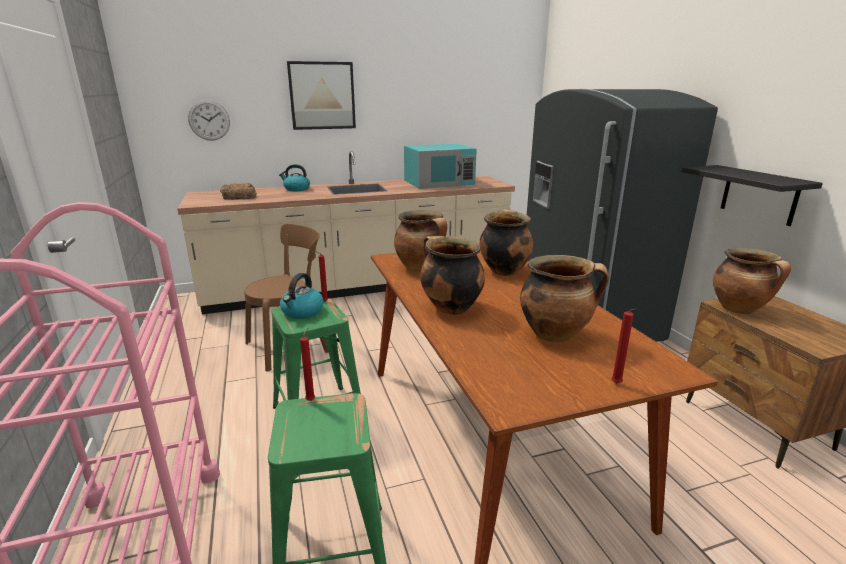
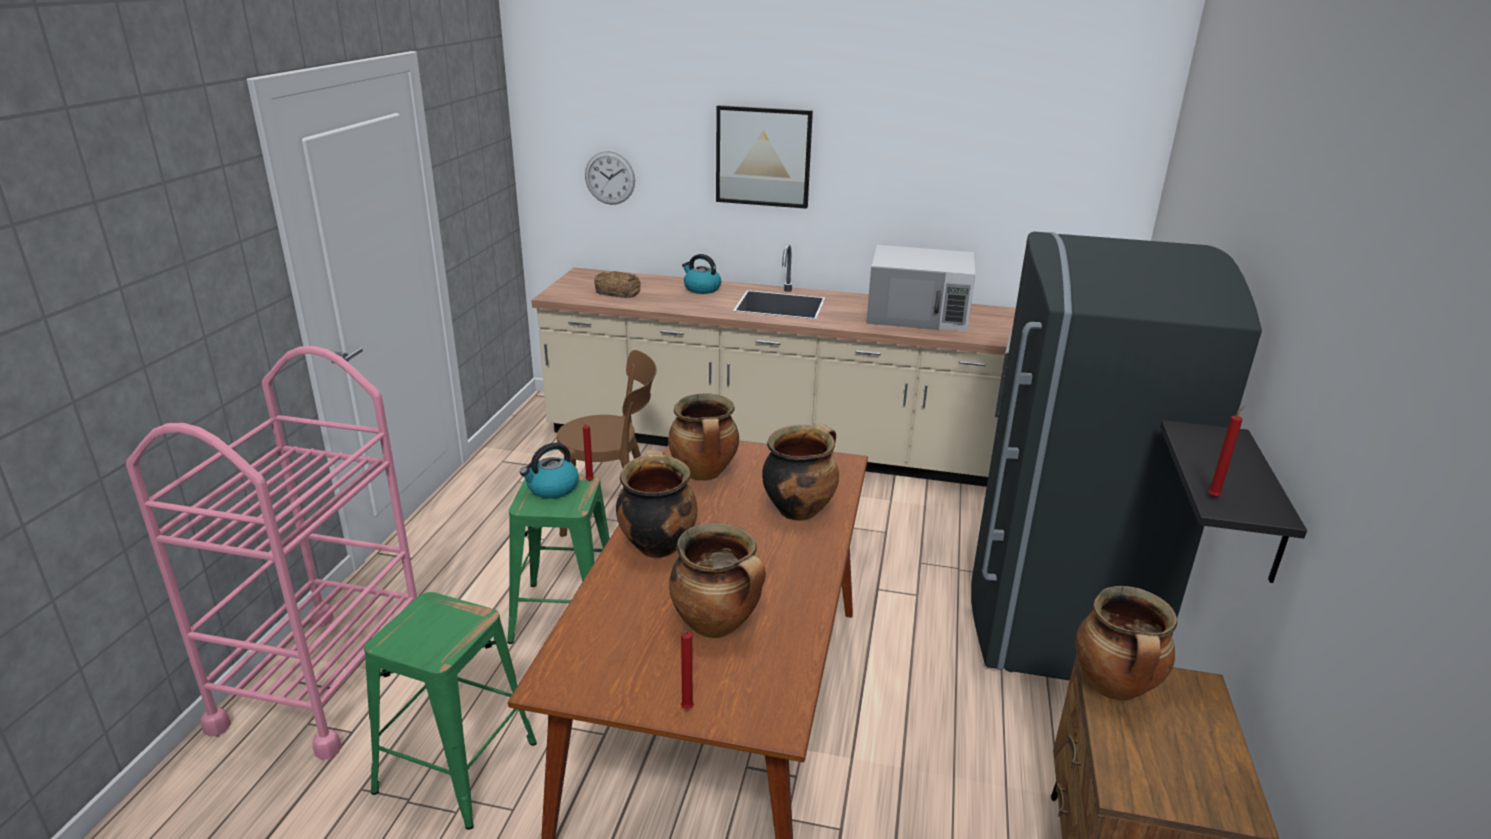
camera: 30 degrees right, 5 degrees up
(311, 400) = (452, 601): red candle -> red candle (1214, 496)
(439, 182) = (918, 314): turquoise microwave -> white microwave

